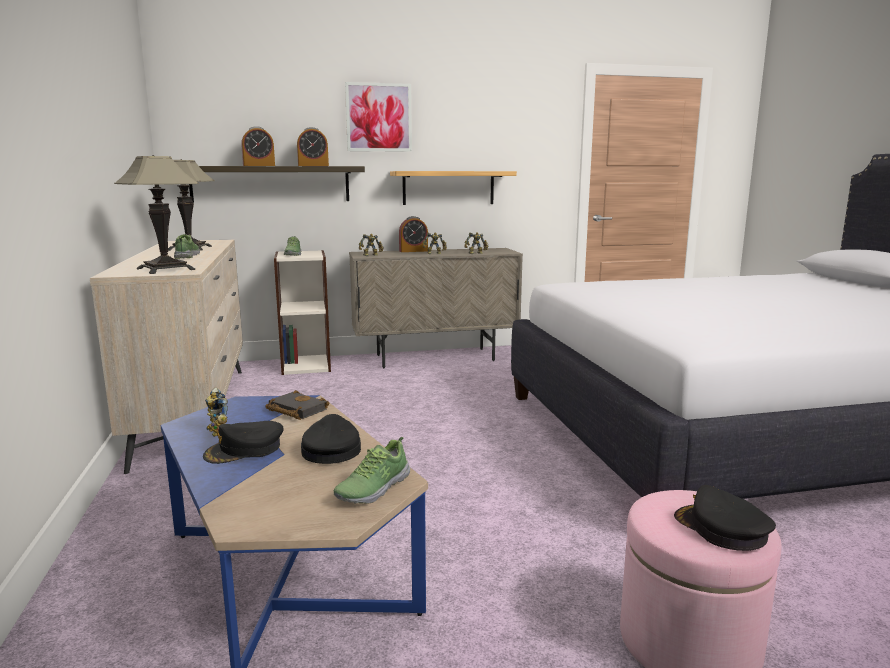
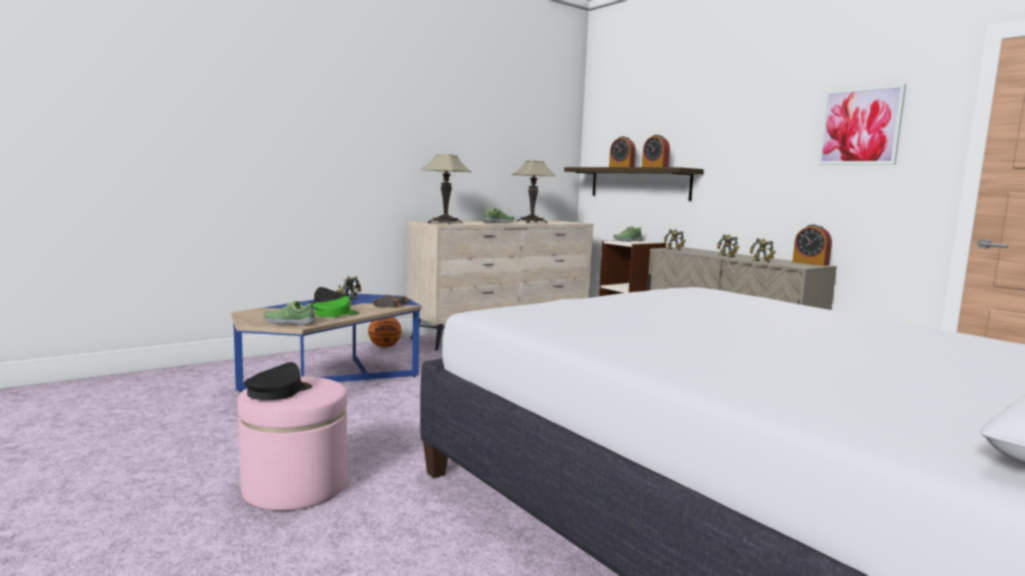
camera: 65 degrees right, 5 degrees down
(138, 500) = (384, 346): none -> basketball
(331, 449) = (336, 314): black cap -> green cap
(378, 117) = (723, 122): picture -> picture (860, 126)
(413, 251) = (727, 253): alarm clock -> alarm clock (810, 263)
(448, 187) = (781, 192): shelf -> none

